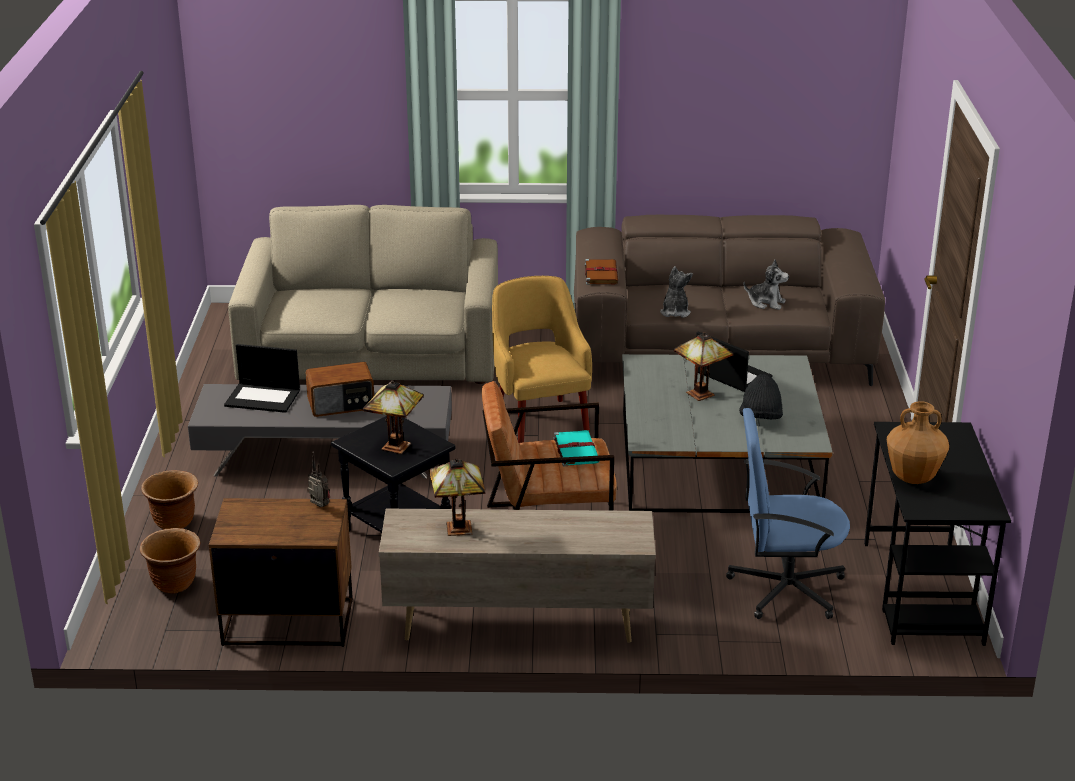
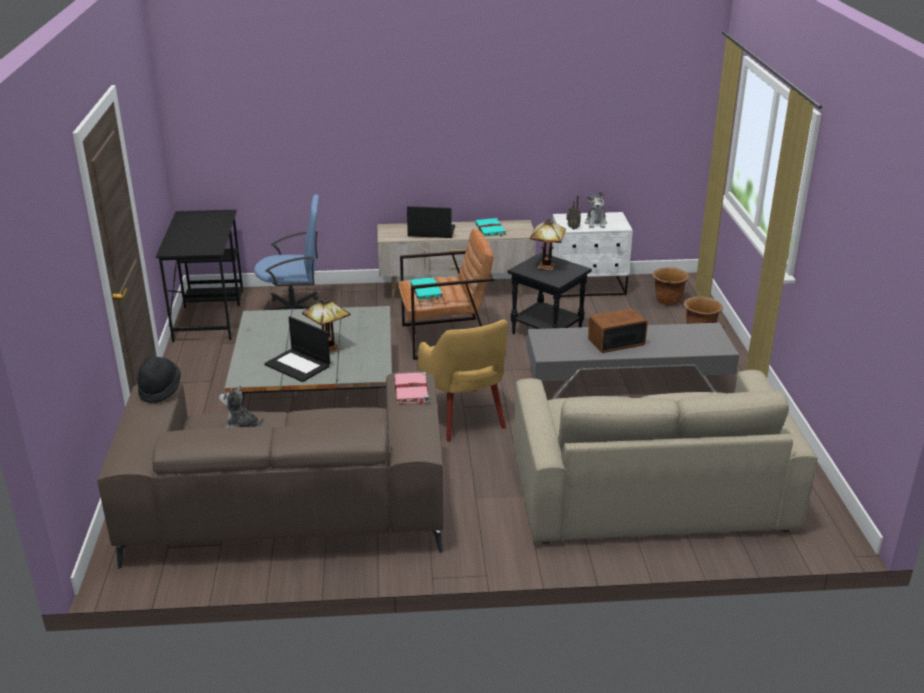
camera: 175 degrees right, 0 degrees up
(263, 397) = (680, 344): laptop -> laptop (430, 231)
(287, 621) = (588, 287): brown nightstand -> white nightstand
(457, 529) = (490, 229): table lamp -> turquoise book
(601, 273) = (411, 390): brown book -> pink book
(675, 312) = (338, 415): plush toy -> plush toy (596, 223)
(760, 418) = (286, 331): black hat -> black hat (160, 390)
(913, 478) = (217, 226): brown vase -> none

